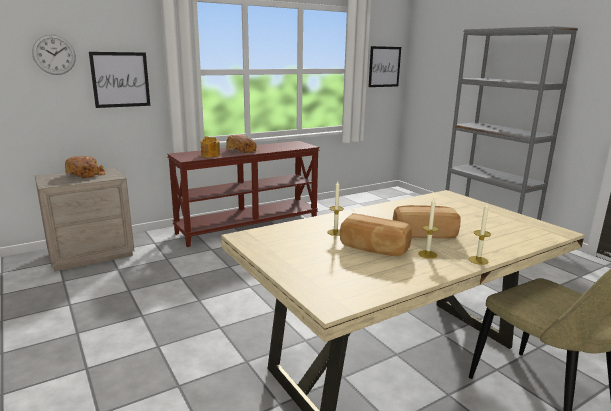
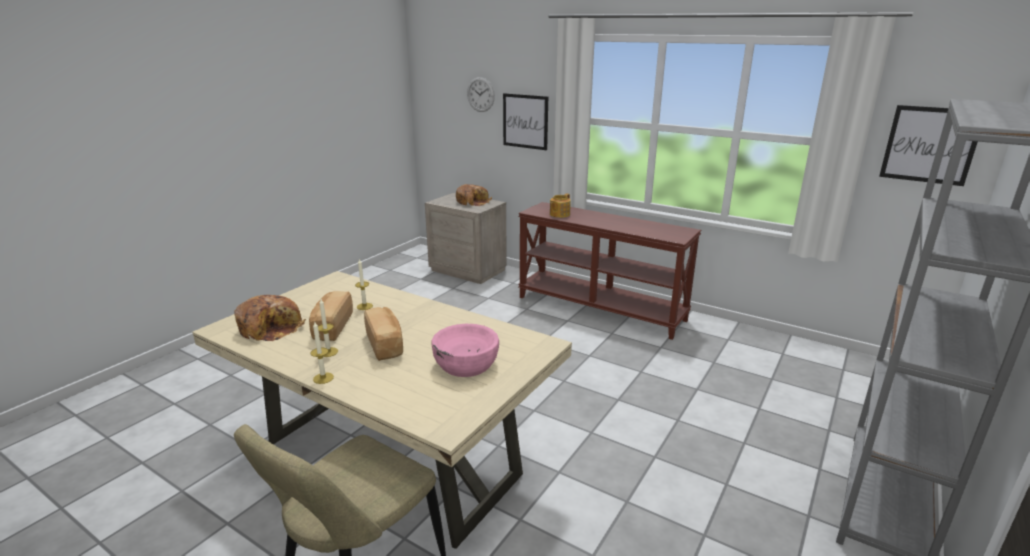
camera: 65 degrees right, 5 degrees up
(243, 150) = (600, 220): bread -> bread (271, 327)
(468, 216) = (466, 364): none -> pink bowl

